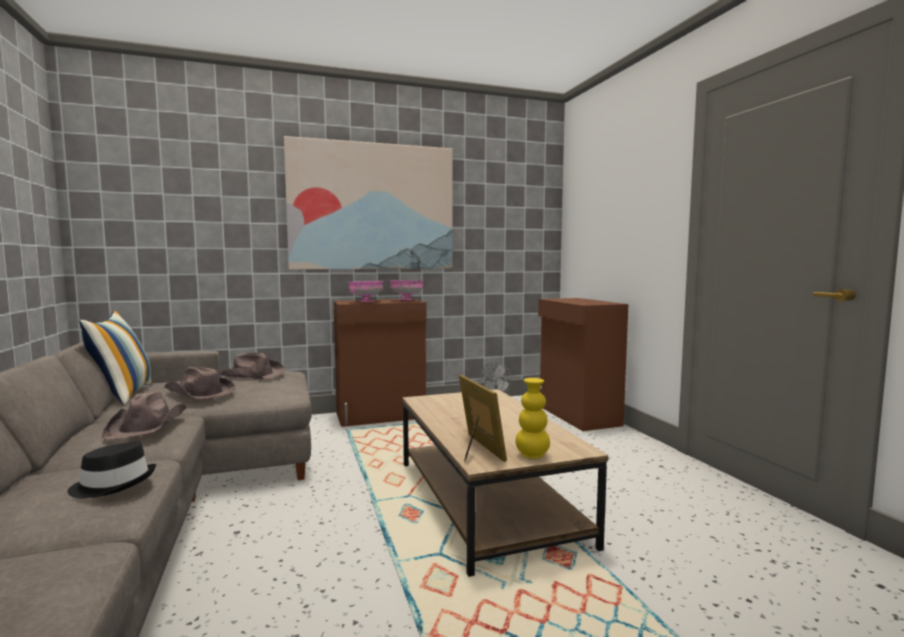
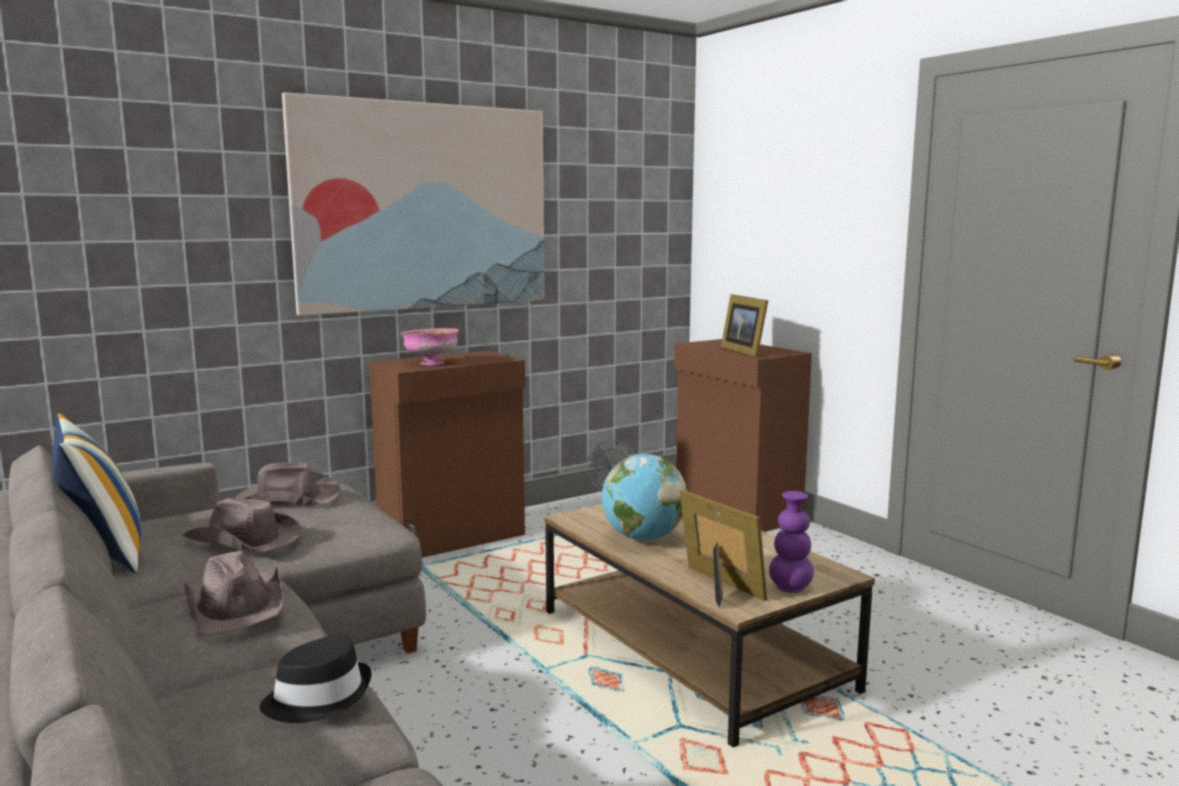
camera: 15 degrees left, 5 degrees up
(406, 300) = (486, 356): pink bowl -> none
(454, 414) = (643, 538): none -> globe
(532, 455) = (790, 588): yellow vase -> purple vase
(580, 302) = (744, 351): none -> picture frame

